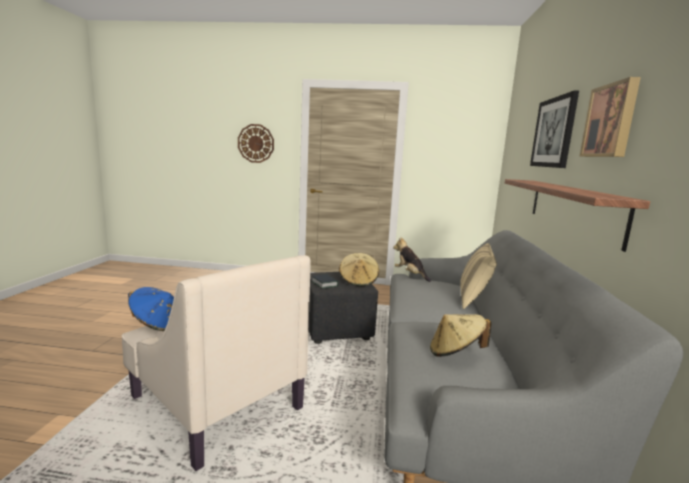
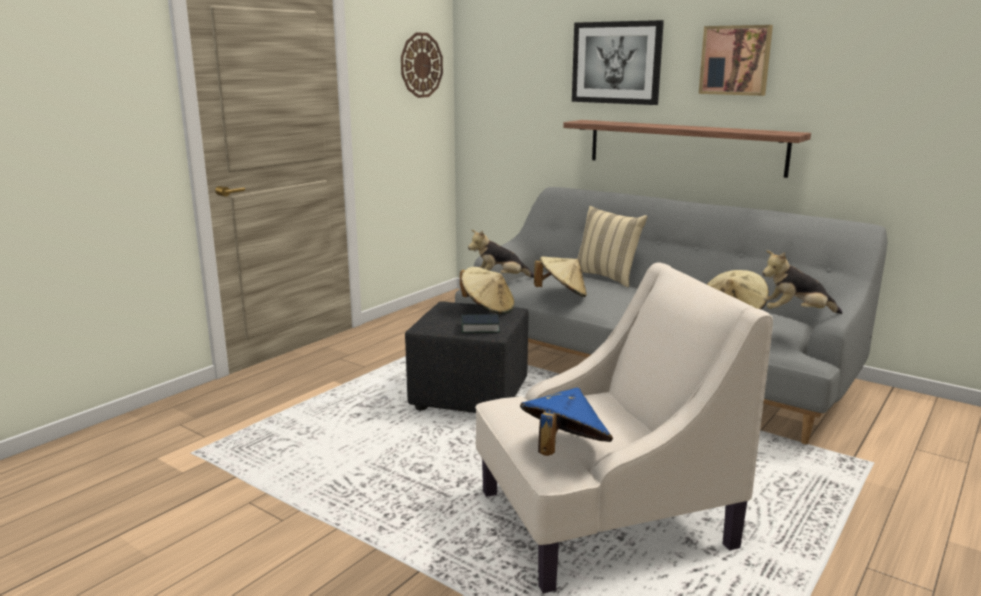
camera: 60 degrees left, 5 degrees up
(256, 143) = (77, 103): wall clock -> wall clock (421, 65)
(406, 292) = (562, 295): none -> beige hat
(439, 365) = (796, 314): none -> plush toy

